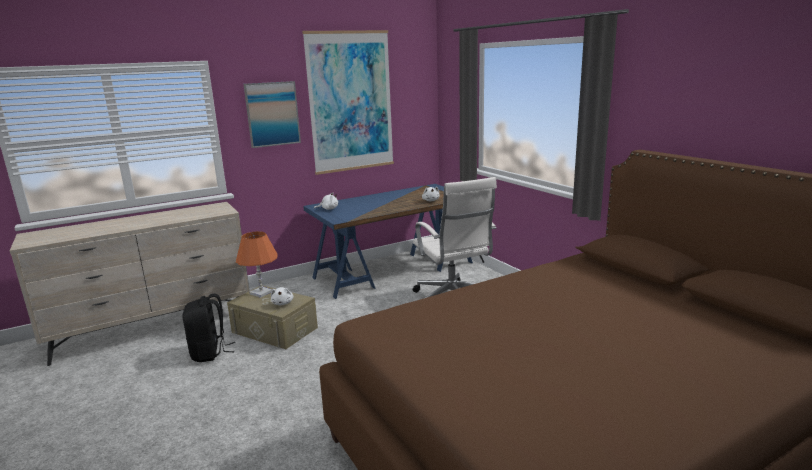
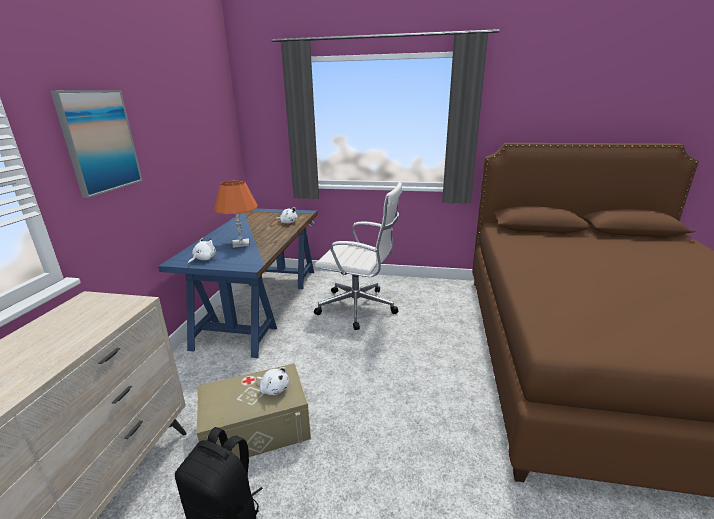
camera: 50 degrees left, 5 degrees up
(261, 293) = (219, 393): orange table lamp -> orange table lamp (241, 243)
(350, 102) = (177, 122): picture -> none

